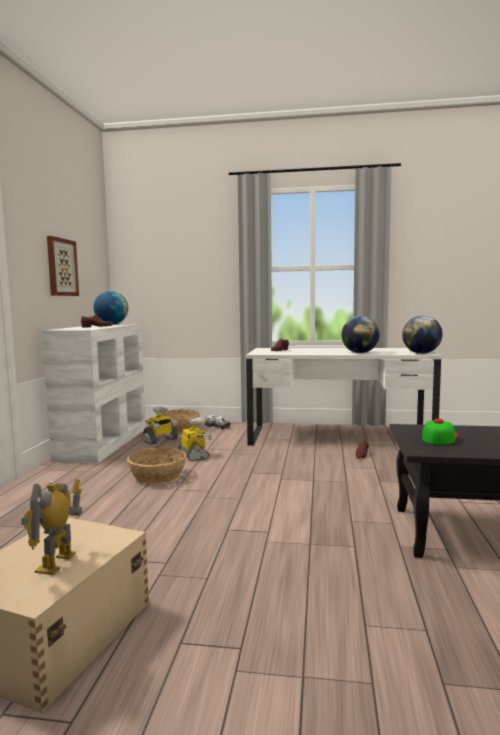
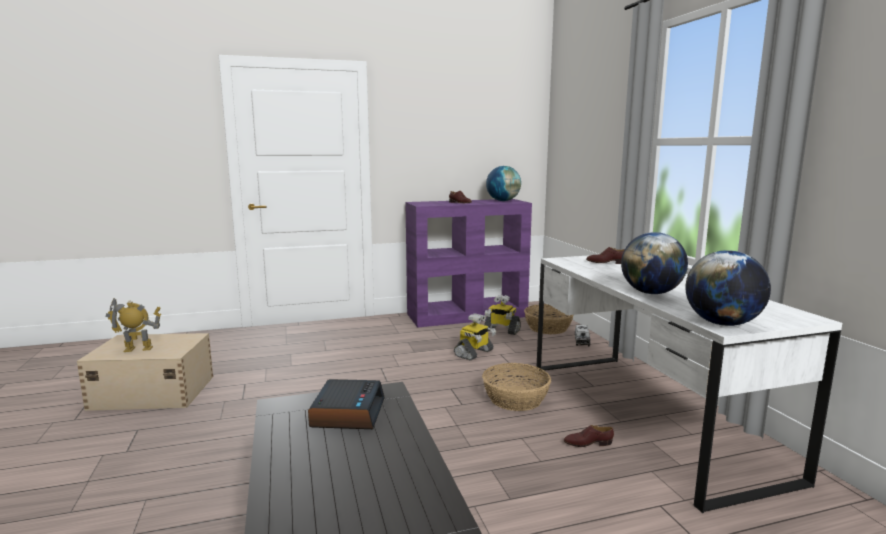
camera: 65 degrees right, 5 degrees up
(61, 267) = (450, 144): picture -> none
(102, 443) = (466, 315): white bookcase -> purple bookcase
(158, 476) = (405, 354): basket -> basket (516, 399)
(439, 436) = (347, 412): cap -> alarm clock

